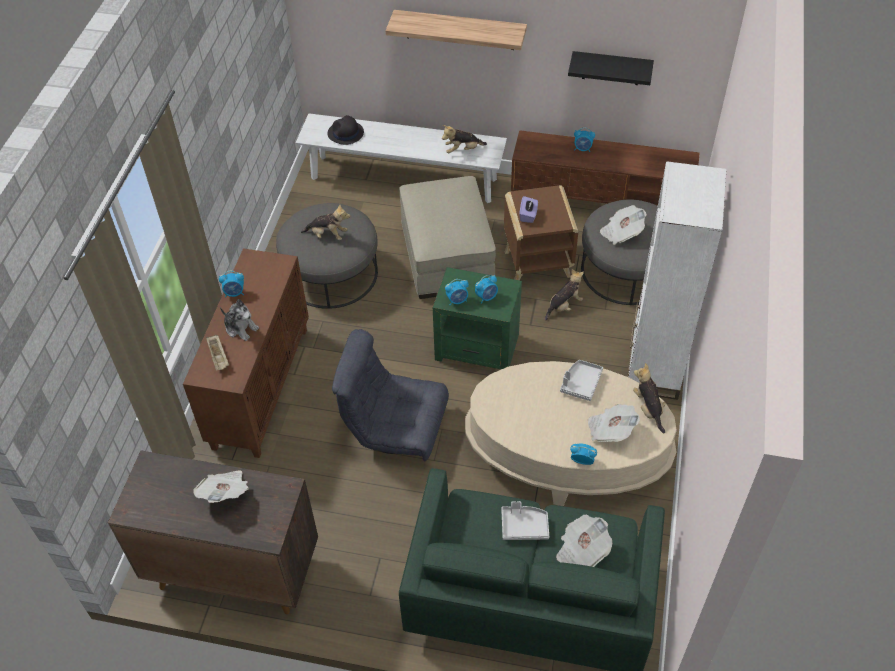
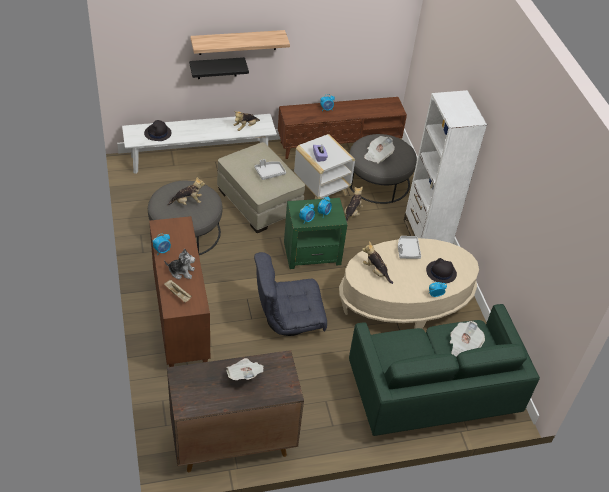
camera: 30 degrees left, 5 degrees down
(524, 526) = (422, 343): grey tray -> grey tray (269, 173)
(538, 263) = (321, 191): brown side table -> white side table
(610, 430) = (441, 272): newspaper -> black hat
(611, 68) = (340, 50): black shelf -> black shelf (217, 68)
(648, 408) = (455, 253): plush toy -> plush toy (376, 271)

